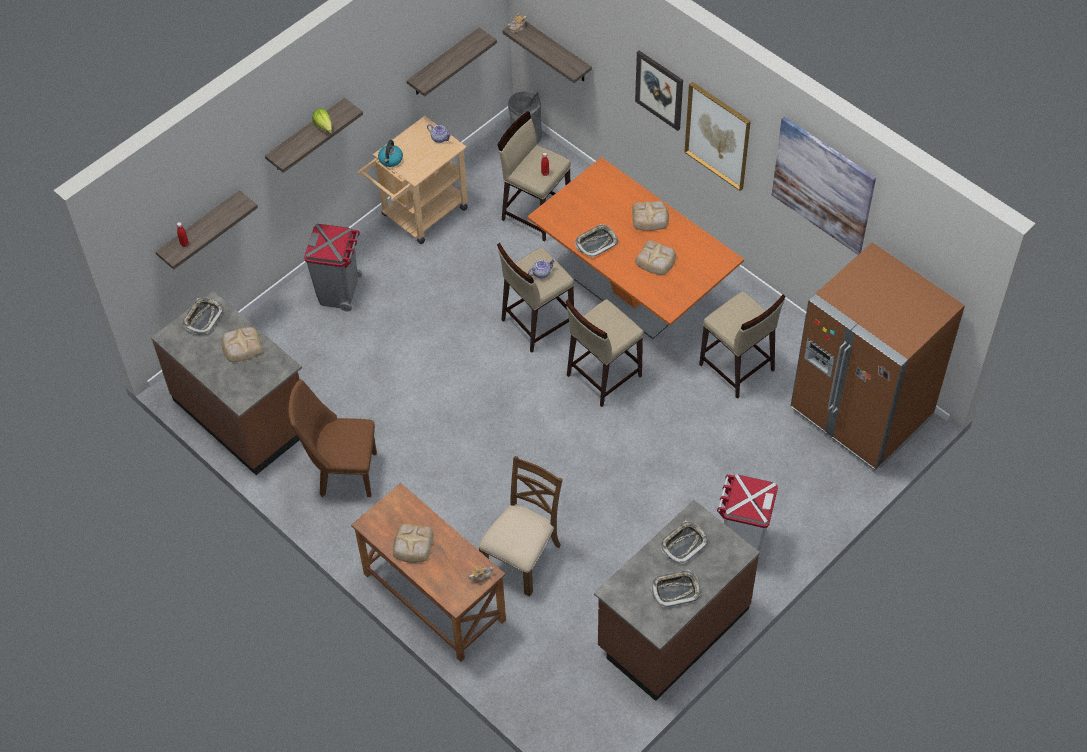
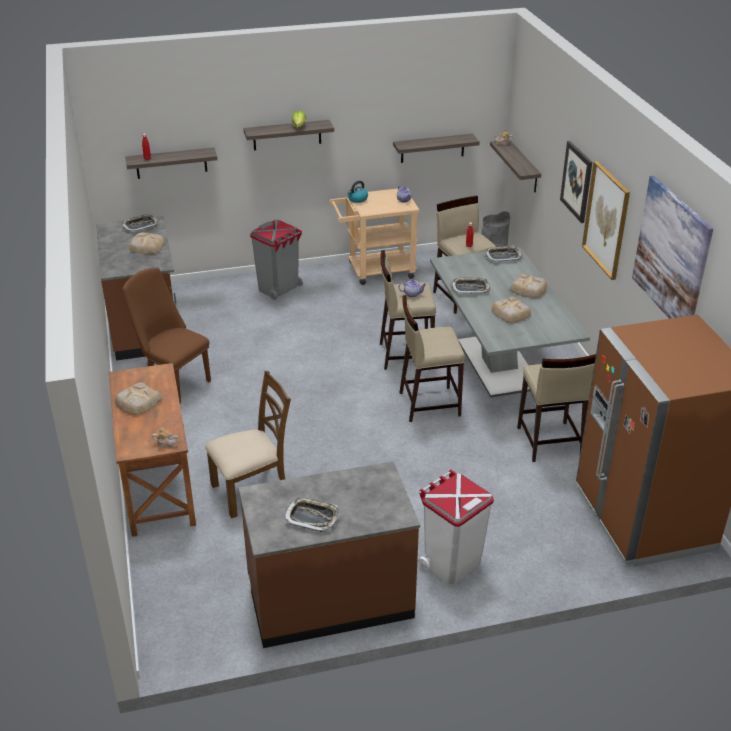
camera: 30 degrees right, 20 degrees down
(632, 292) = (498, 364): orange dining table -> grey dining table
(683, 544) = (353, 488): tray -> tray (503, 256)

